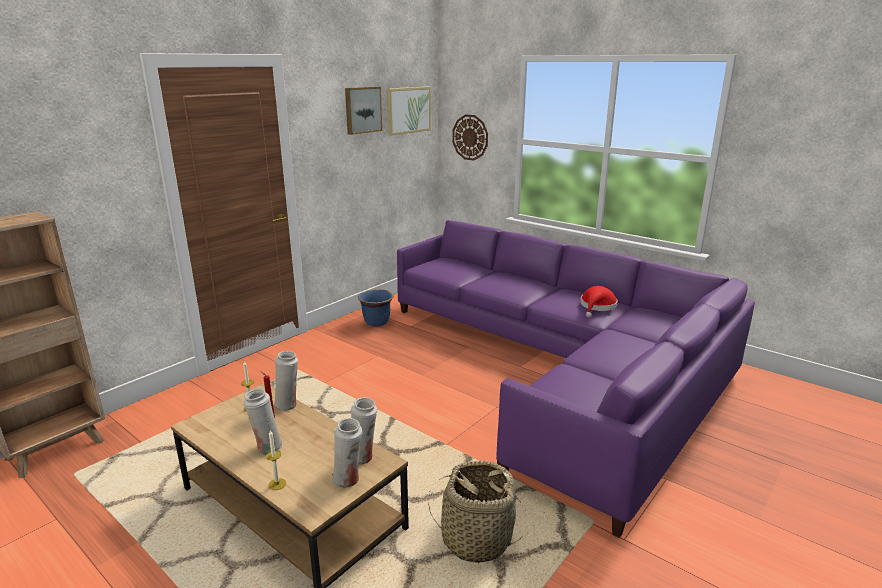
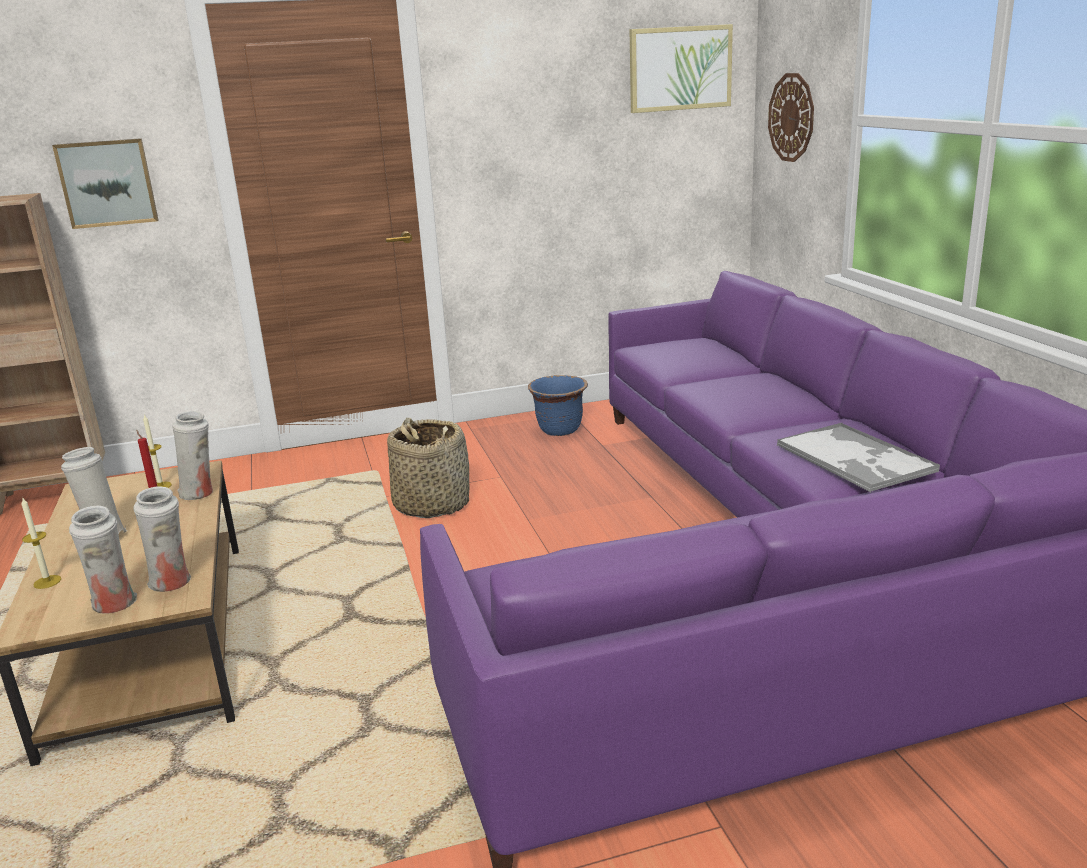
camera: 35 degrees right, 0 degrees up
(362, 110) = (573, 67): picture -> picture (107, 183)
(476, 539) = (294, 776): basket -> basket (431, 504)
(597, 306) = (855, 458): red hat -> tray

